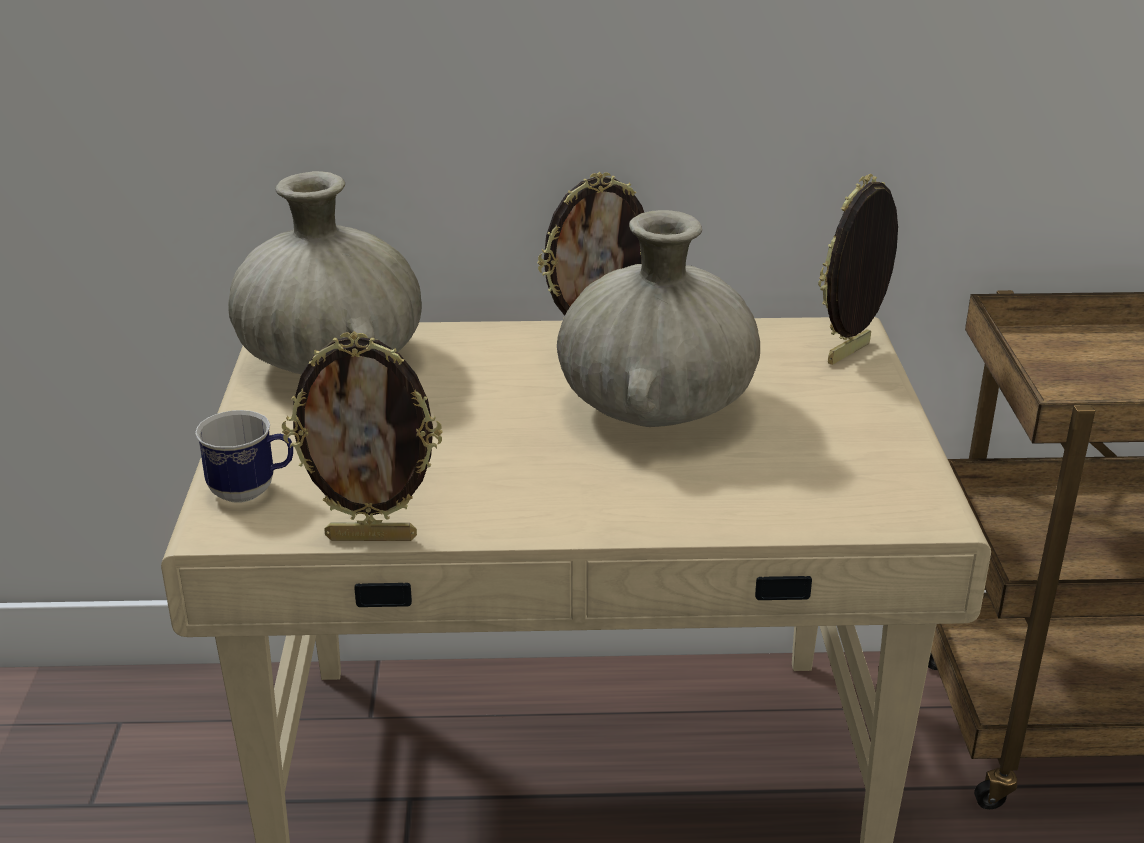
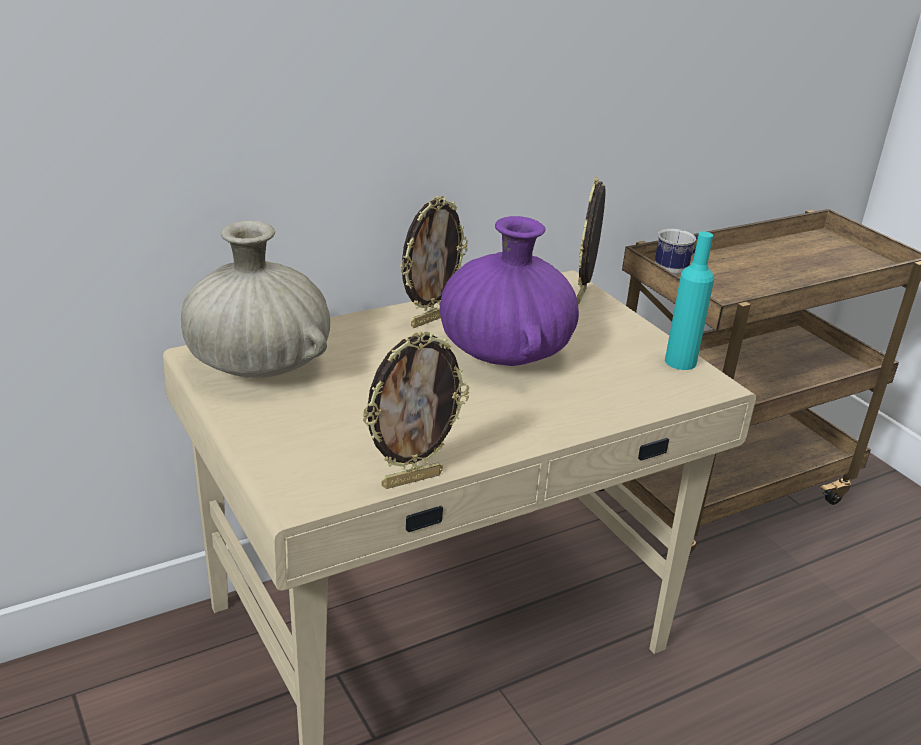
camera: 30 degrees left, 0 degrees up
(252, 491) = (295, 469): mug -> mug (675, 270)
(657, 407) = (505, 352): beige vase -> purple vase
(908, 472) = (680, 362): none -> turquoise bottle

